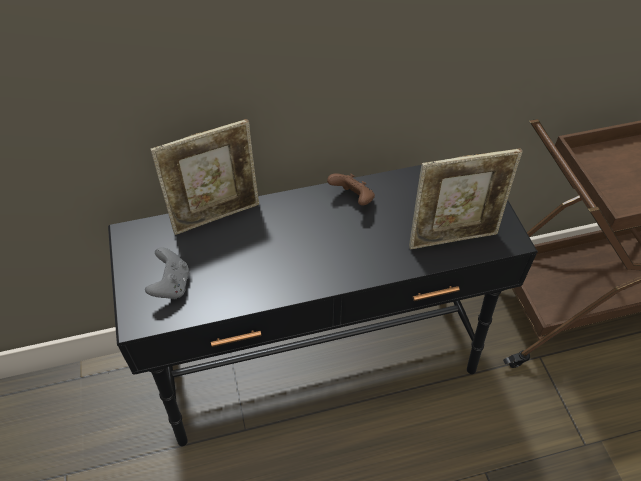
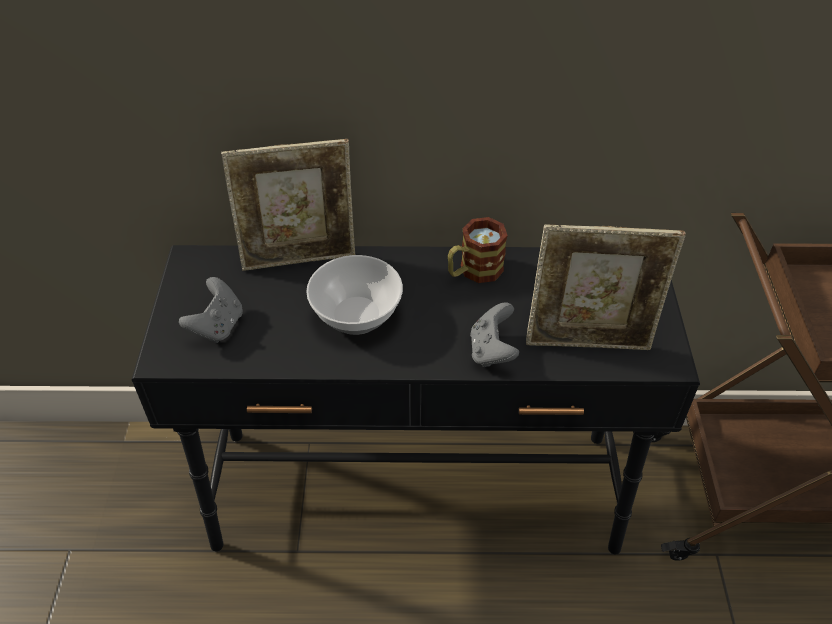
camera: 15 degrees right, 5 degrees down
(278, 253) = (357, 316): none -> bowl
(353, 199) = (474, 271): brown game controller -> mug
(387, 259) = (492, 351): none -> grey game controller

